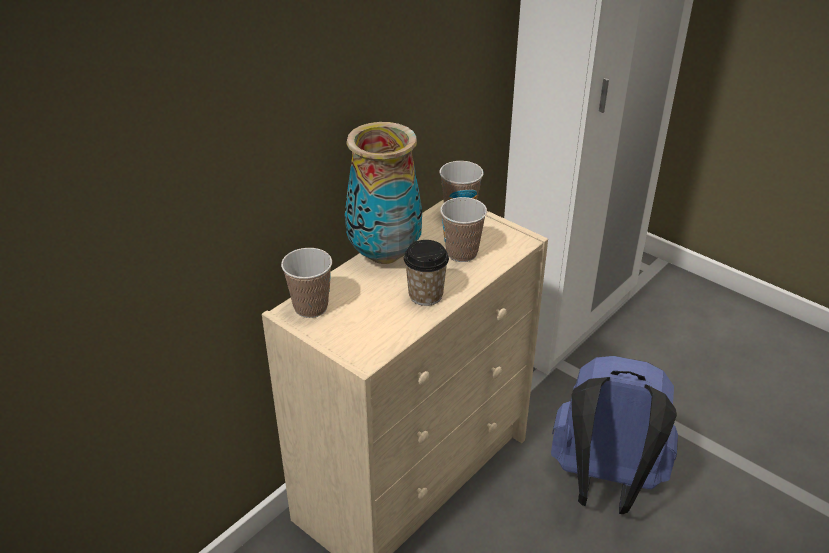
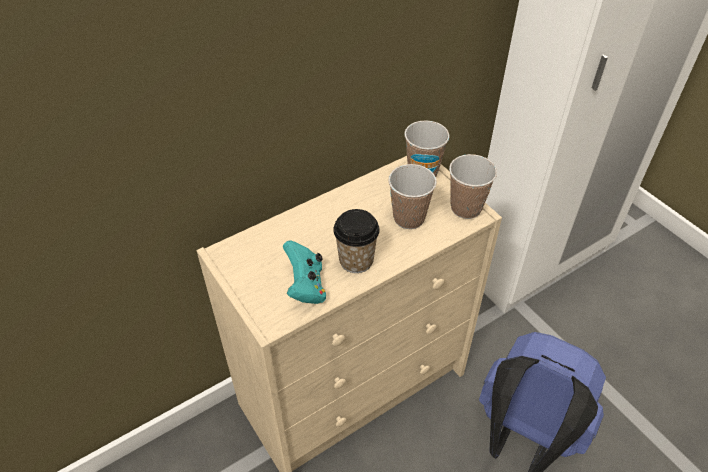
camera: 15 degrees right, 10 degrees up
(311, 307) = (243, 252): cup -> cup (466, 208)
(383, 254) = (333, 205): vase -> none
(386, 324) = (306, 286): none -> turquoise game controller

